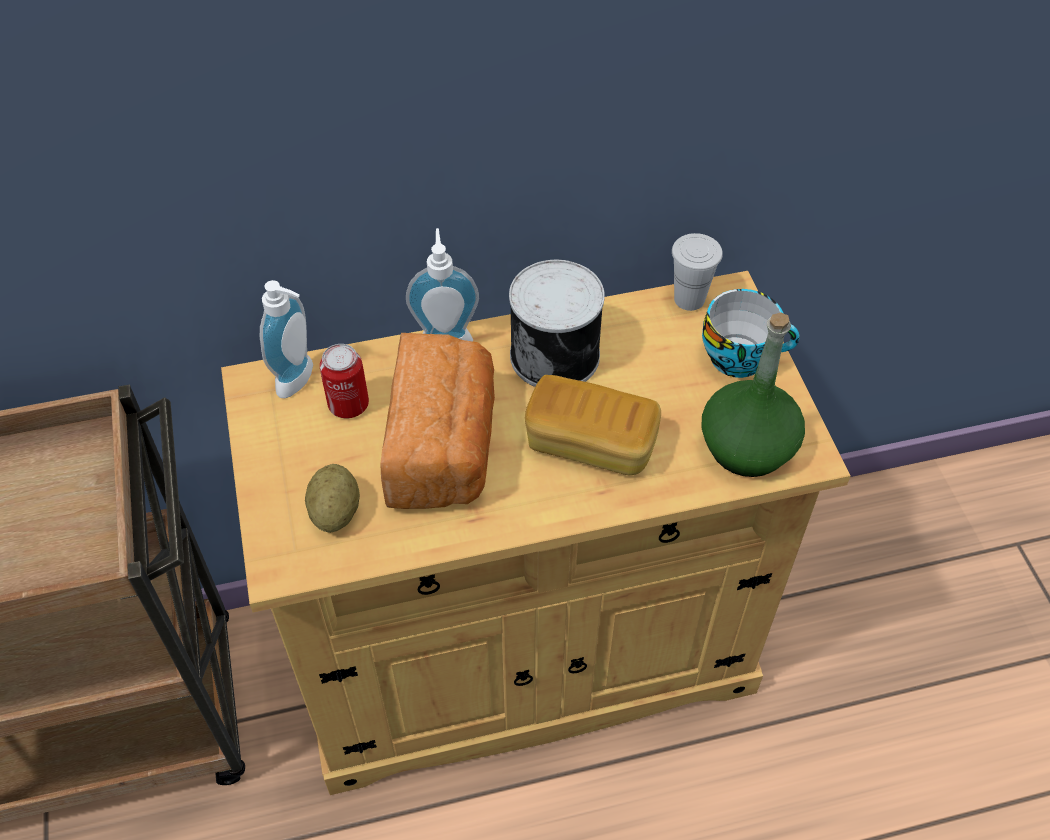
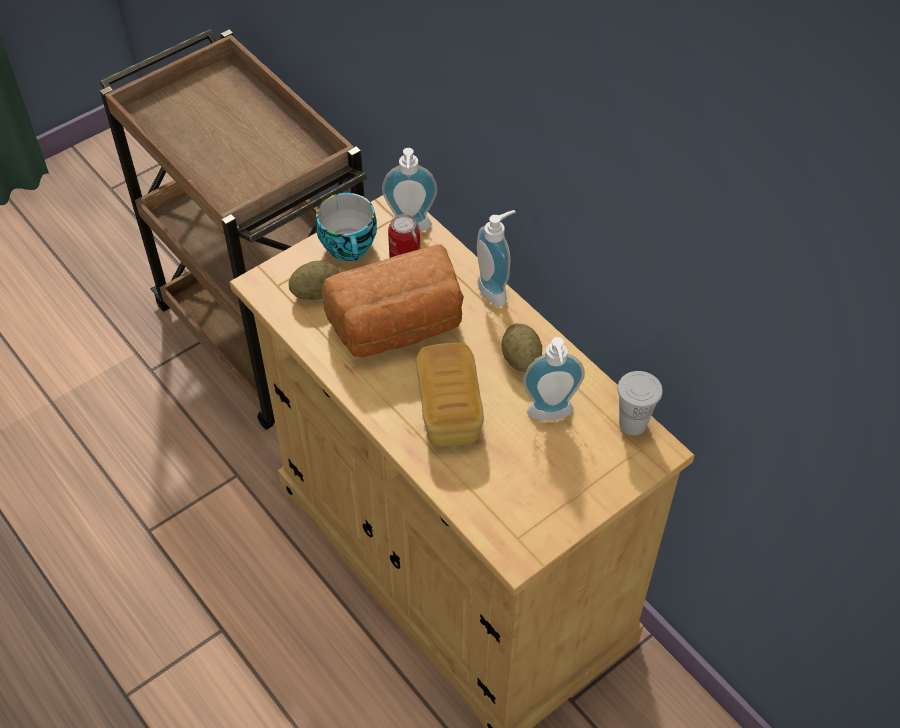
camera: 65 degrees right, 0 degrees up
(557, 354) = (521, 359): can -> potato
(645, 359) = (550, 416): none -> soap dispenser
(741, 356) = (593, 478): cup -> cup (350, 248)
(746, 447) = (501, 509): green bottle -> none

